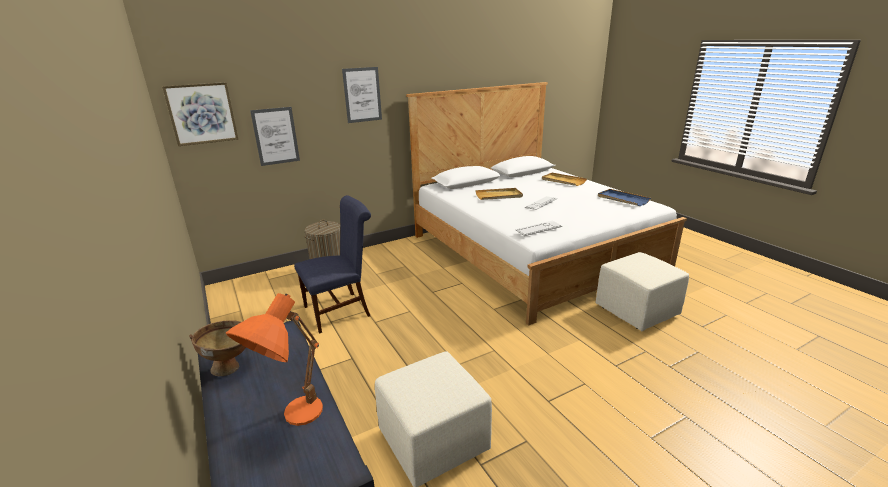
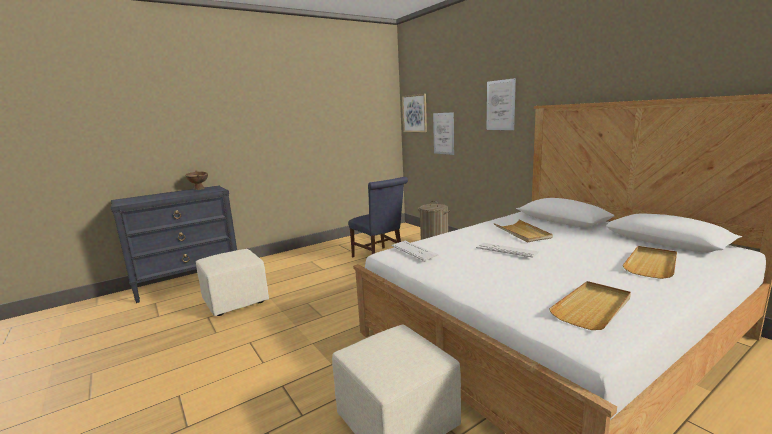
camera: 85 degrees right, 10 degrees down
(291, 420) = (156, 197): orange table lamp -> none
(622, 199) = (592, 307): blue tray -> beige tray

